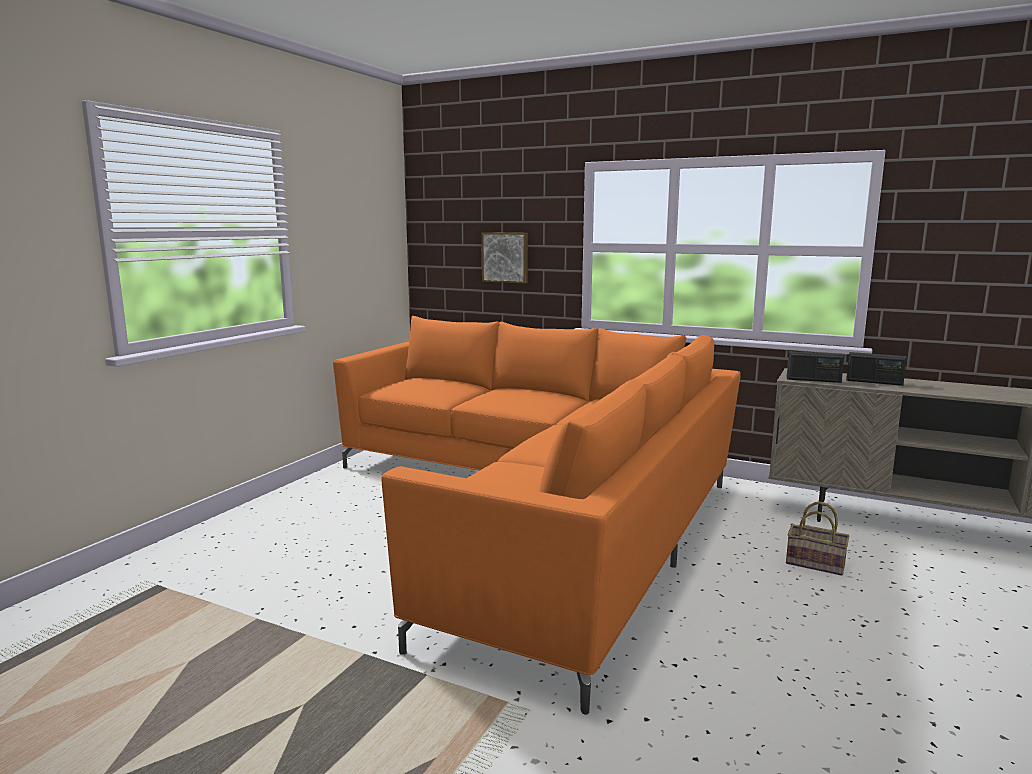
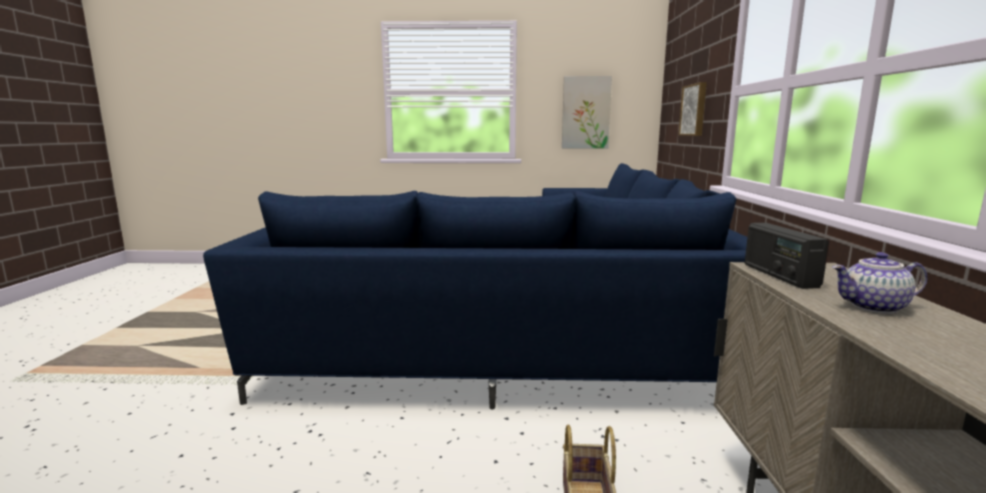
camera: 65 degrees right, 0 degrees up
(353, 257) = (586, 112): none -> picture
(540, 511) = (547, 334): orange sofa -> blue sofa
(874, 382) = (874, 307): radio -> teapot

